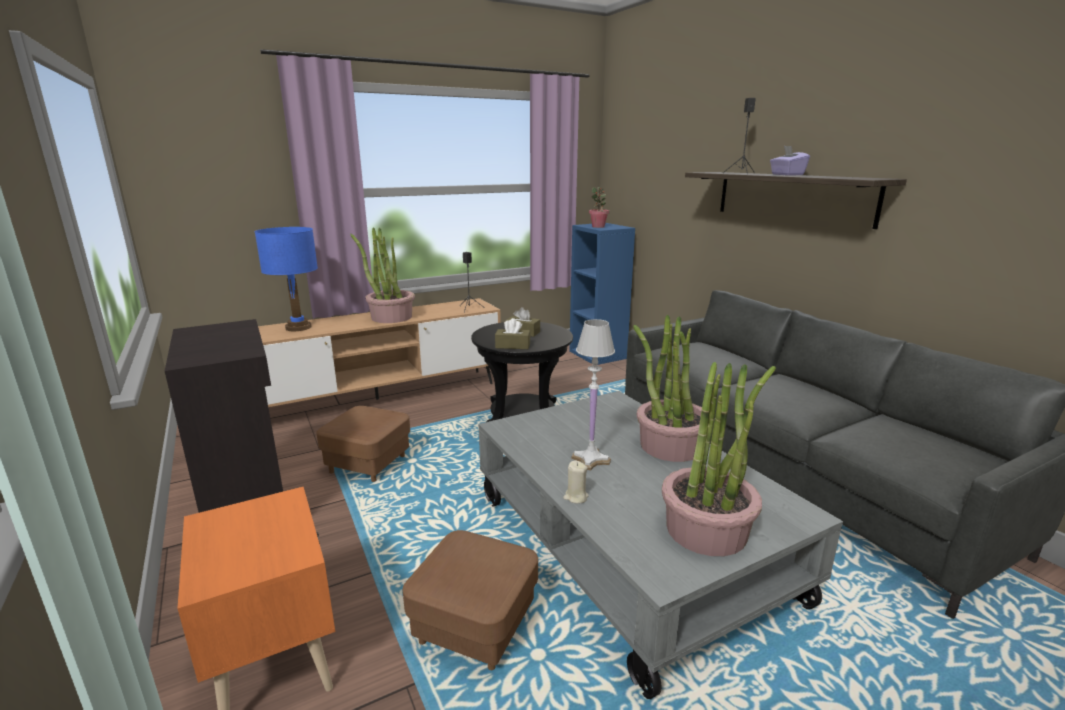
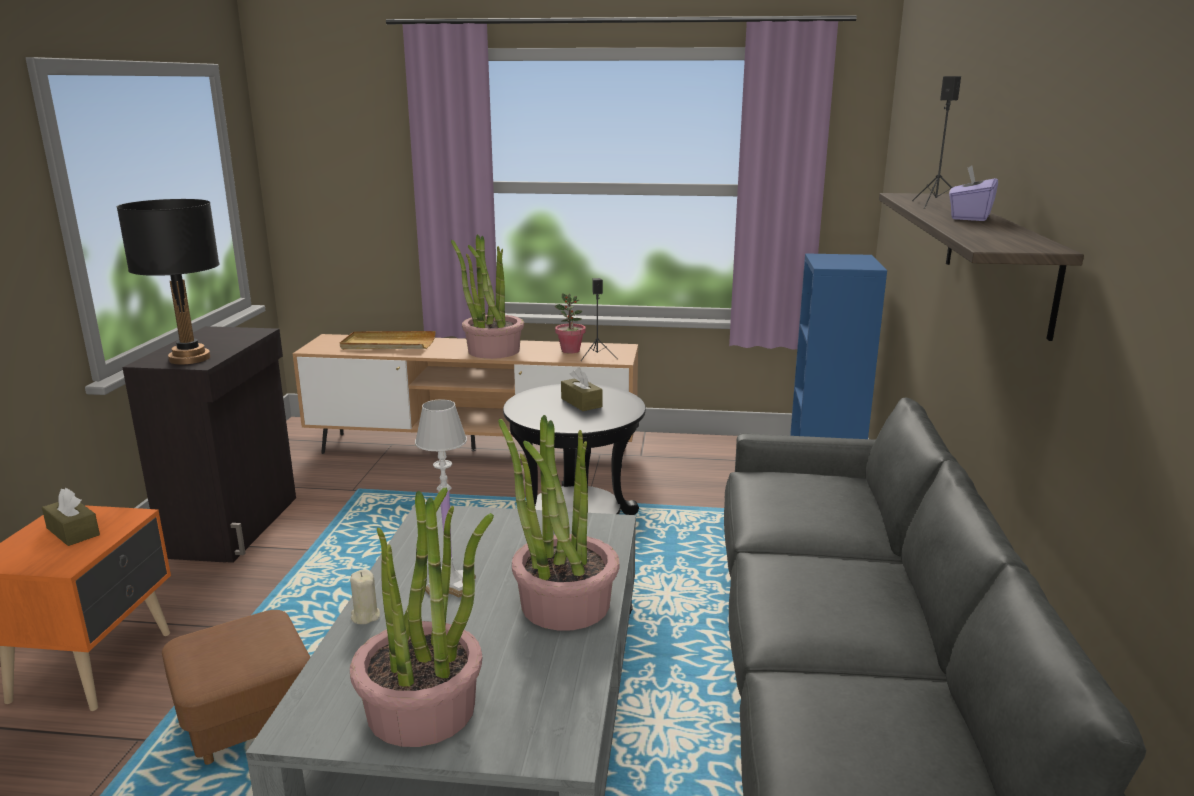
camera: 35 degrees right, 0 degrees up
(225, 351) = (190, 358): none -> black table lamp
(298, 327) = (388, 344): blue table lamp -> beige tray
(368, 464) = (372, 521): brown ottoman -> none
(512, 346) = (535, 417): brown tissue box -> brown tissue box (73, 531)
(598, 227) = (831, 261): potted plant -> potted plant (570, 351)

